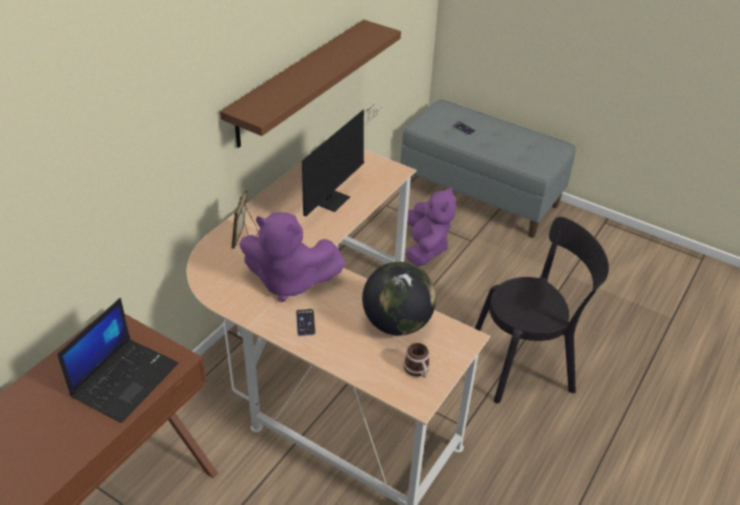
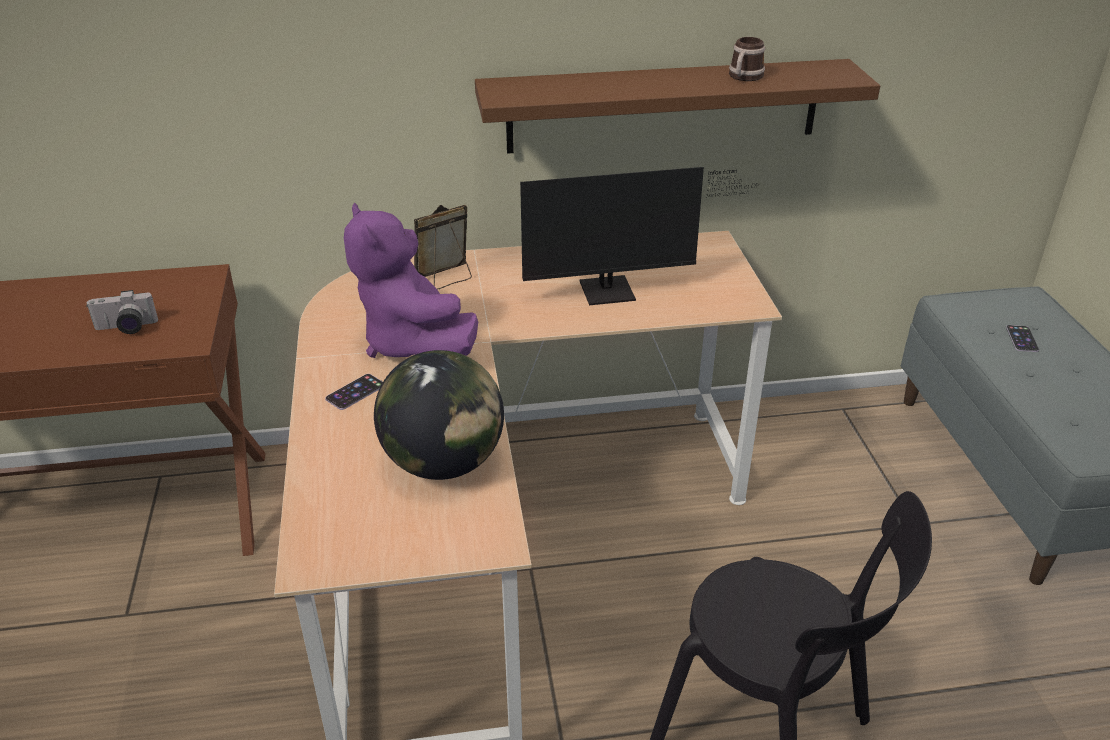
camera: 50 degrees right, 5 degrees down
(125, 379) = (125, 328): laptop -> camera
(418, 370) = (372, 530): mug -> mug (744, 77)
(425, 248) = (826, 491): purple plush toy -> none

